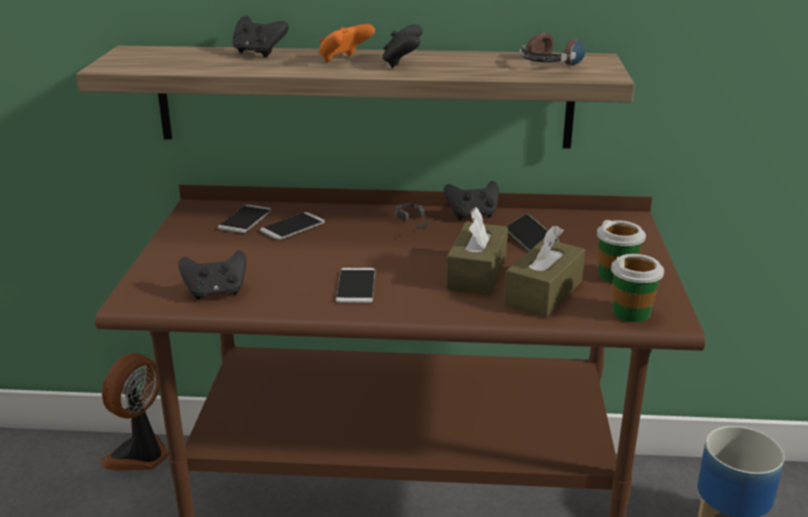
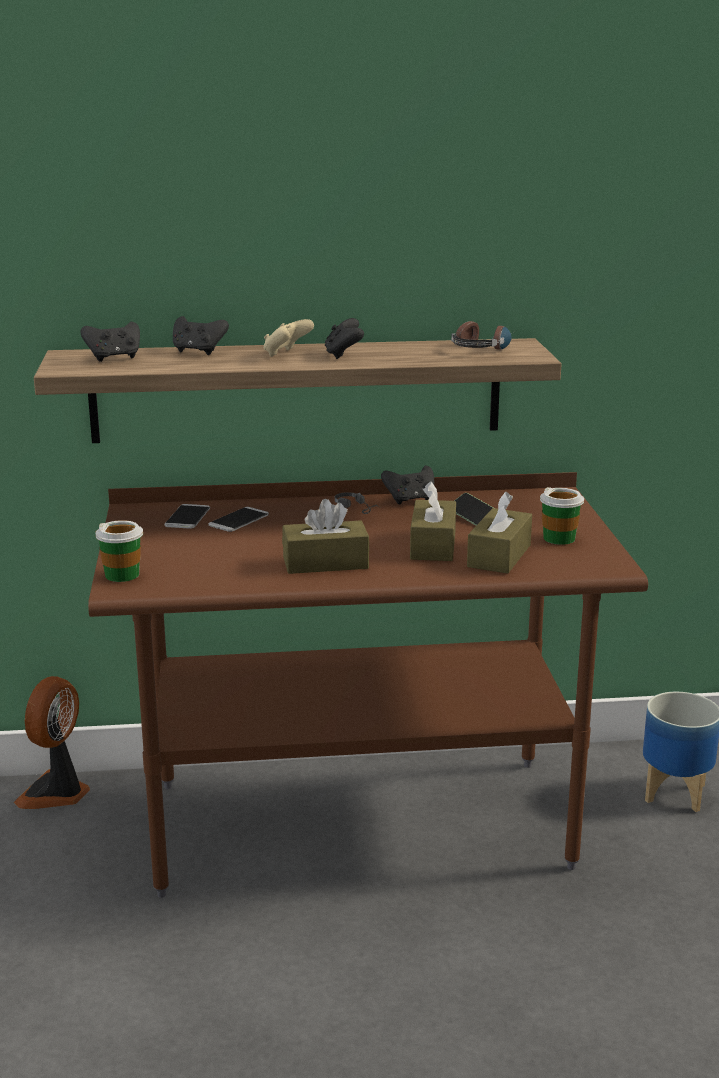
camera: 10 degrees left, 5 degrees down
(216, 292) = (195, 576): black game controller -> black game controller (114, 358)
(344, 60) = (286, 354): orange game controller -> beige game controller
(356, 286) = (325, 563): phone -> brown tissue box
(631, 313) = (581, 565): cup -> cup (122, 575)

